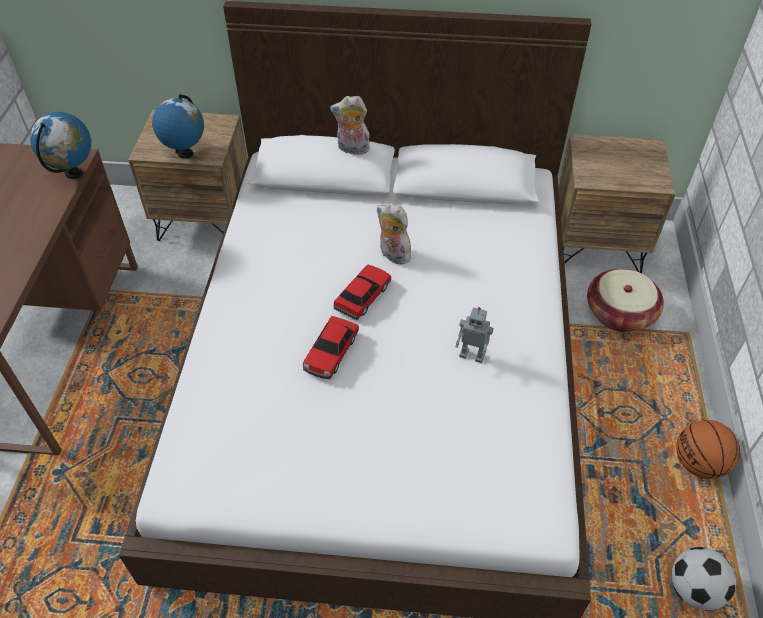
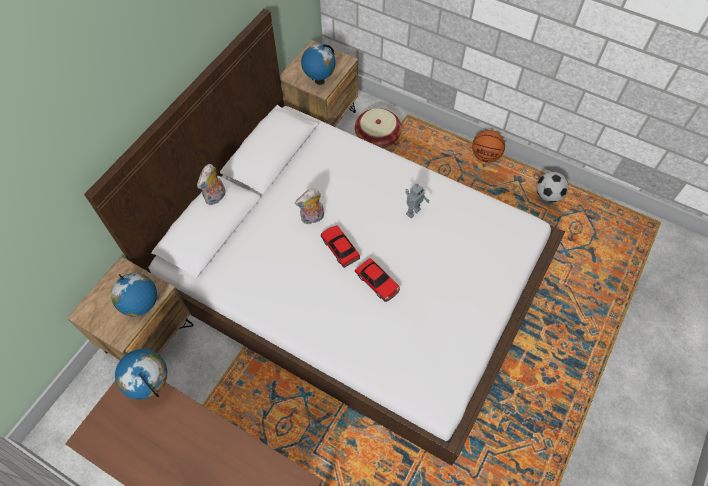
camera: 65 degrees left, 10 degrees up
(601, 171) = (319, 80): none -> globe

